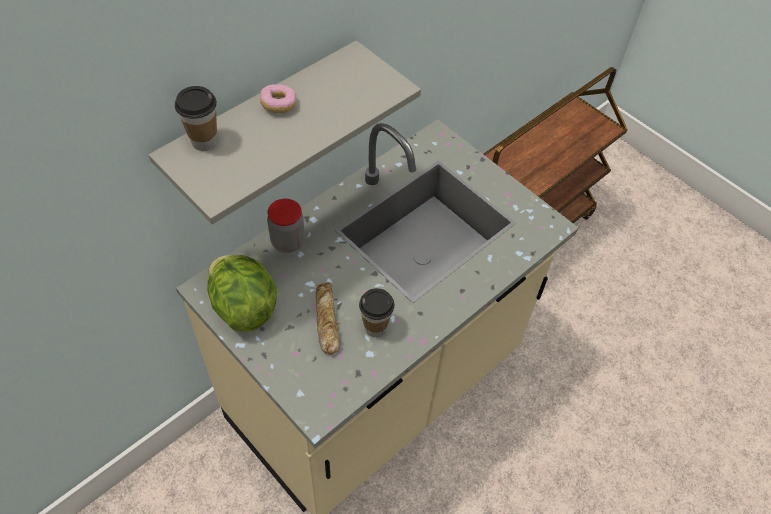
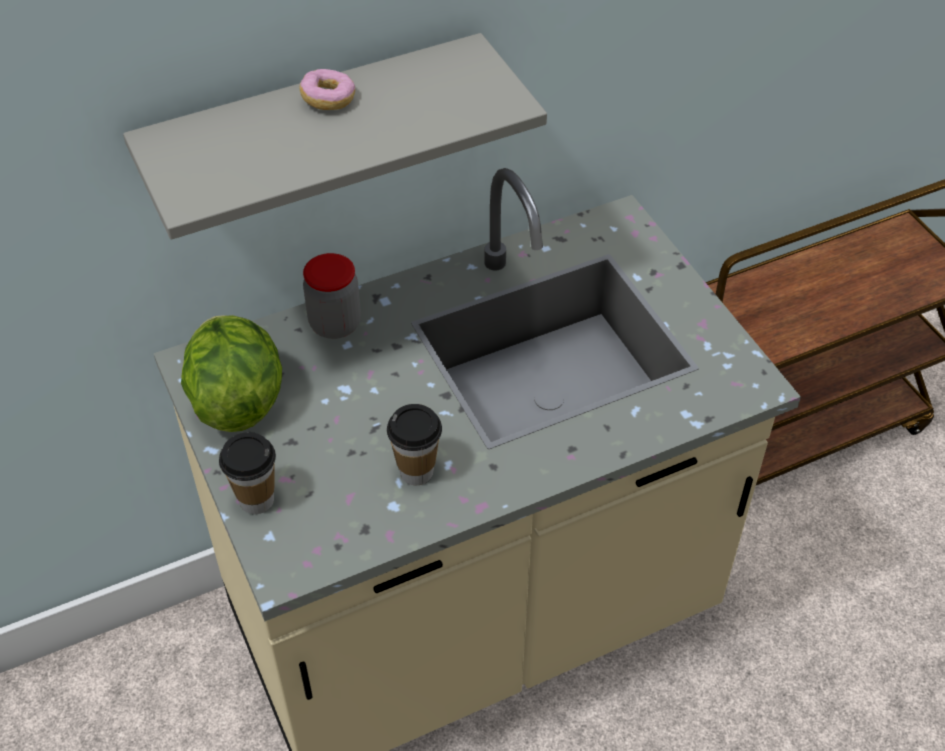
camera: 20 degrees right, 5 degrees down
(204, 142) = (203, 130): cup -> cup (256, 500)
(326, 321) = (347, 445): bread -> none

